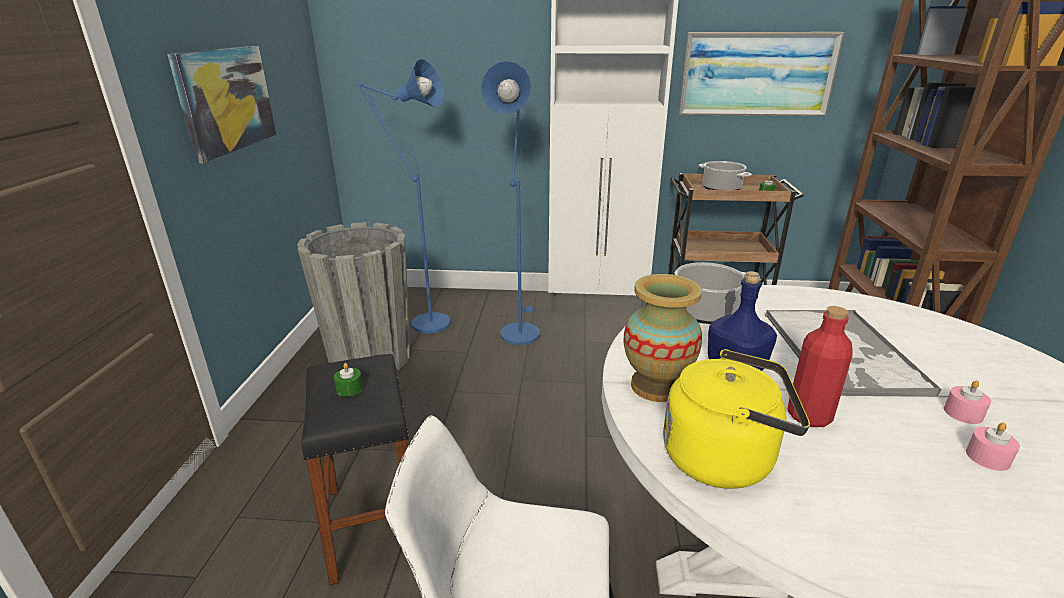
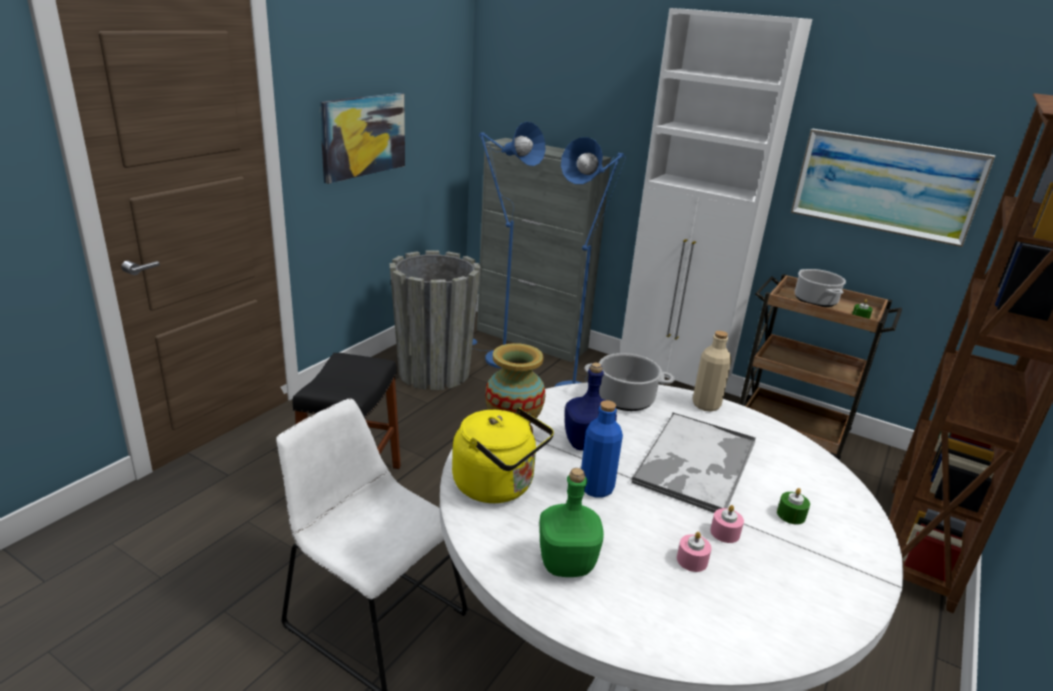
camera: 25 degrees right, 0 degrees up
(349, 388) = (346, 374): green candle -> green candle (791, 515)
(443, 297) = (532, 340): none -> grey cabinet
(772, 295) = (706, 405): none -> beige bottle
(809, 416) = (596, 488): red bottle -> blue bottle
(908, 523) = (566, 562): none -> green bottle

